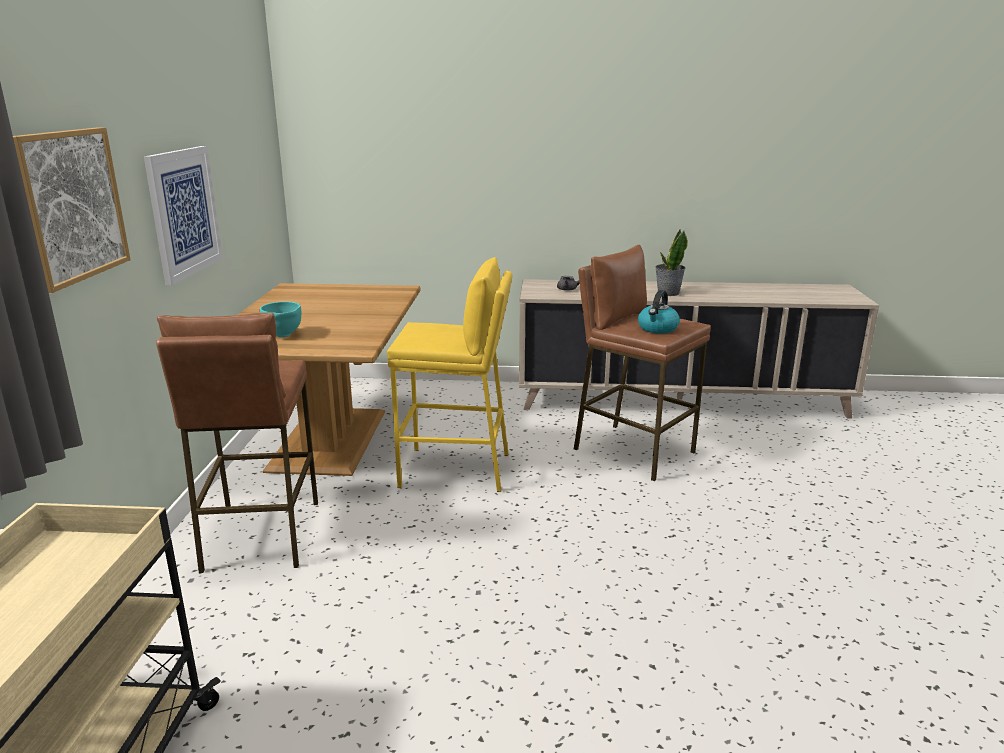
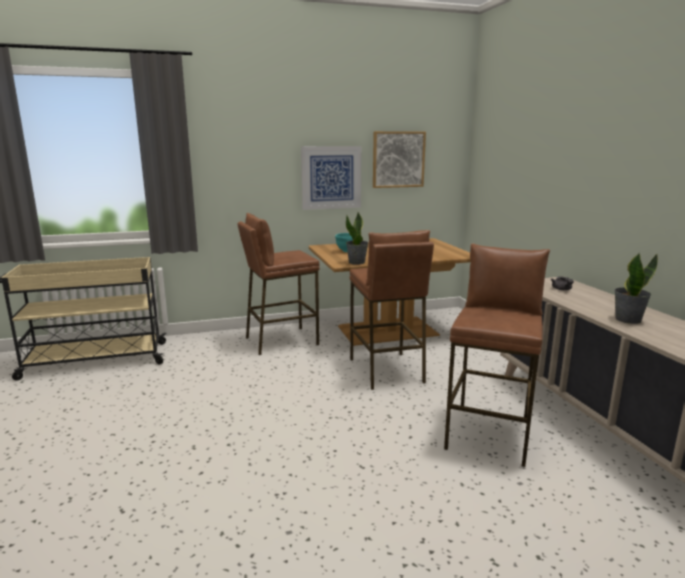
camera: 70 degrees right, 5 degrees down
(71, 205) = (238, 161): picture -> picture (398, 159)
(365, 339) = (357, 262): none -> potted plant
(455, 470) = (386, 370): yellow stool -> brown stool
(658, 329) = (483, 318): kettle -> none

